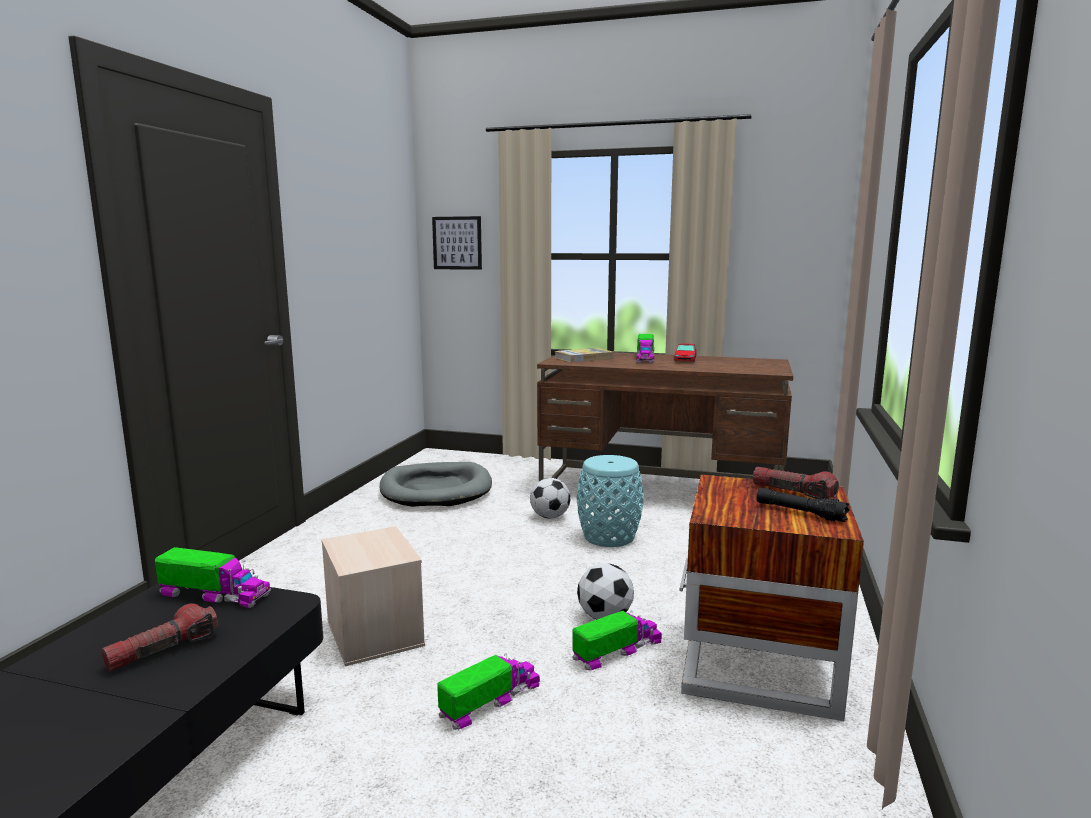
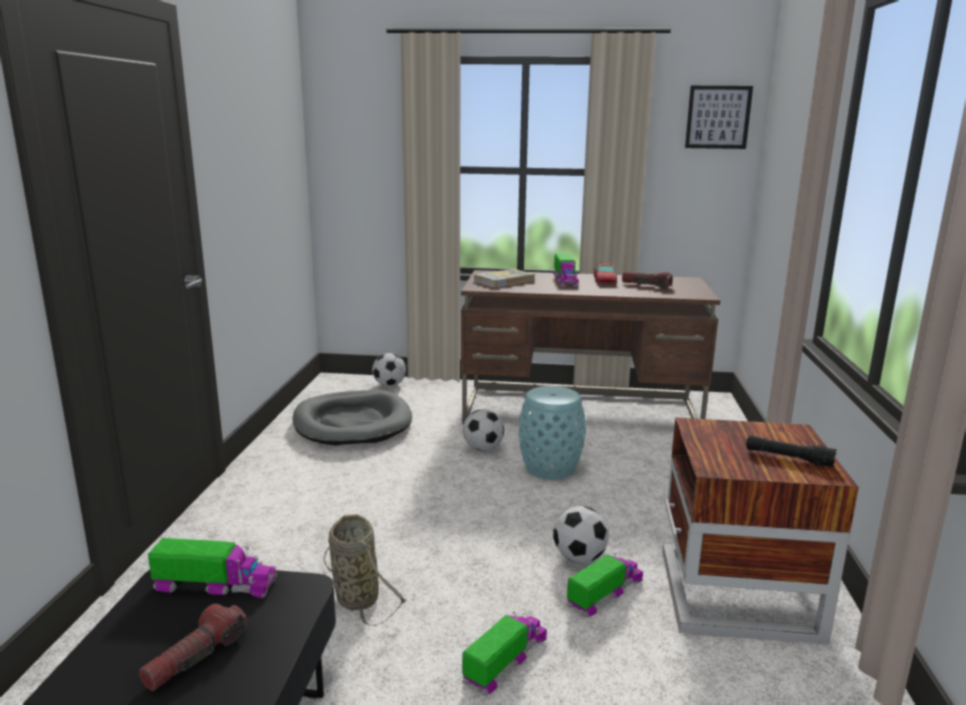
camera: 10 degrees left, 5 degrees up
(373, 632) = (355, 596): beige storage box -> basket
(457, 243) = (352, 153): picture -> picture (718, 117)
(484, 460) = (389, 385): none -> football
(793, 493) = (771, 435): flashlight -> flashlight (646, 285)

